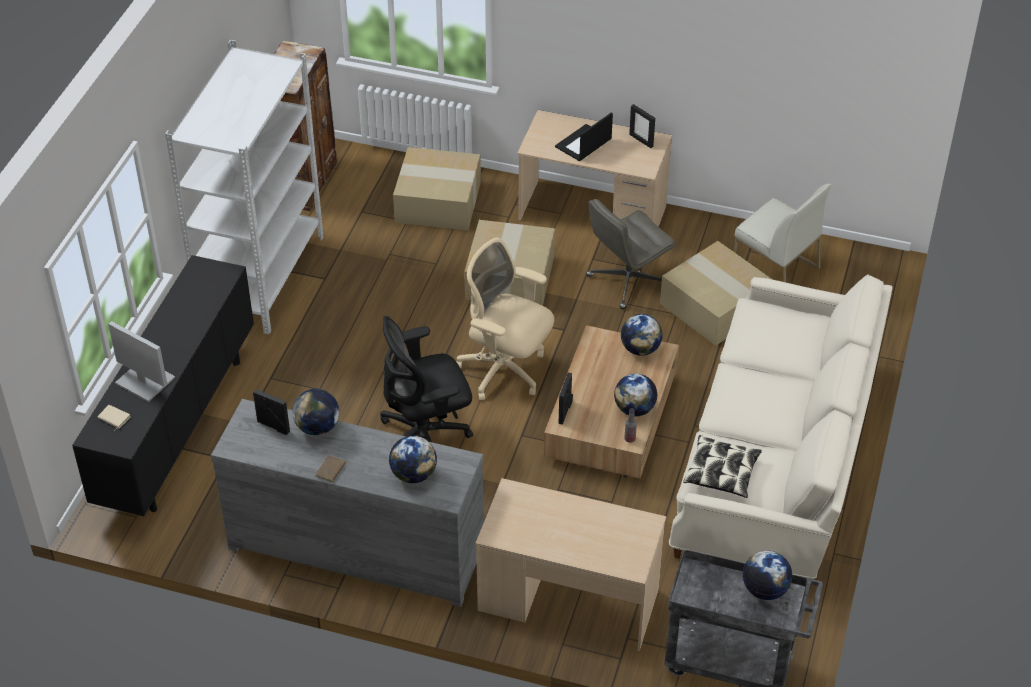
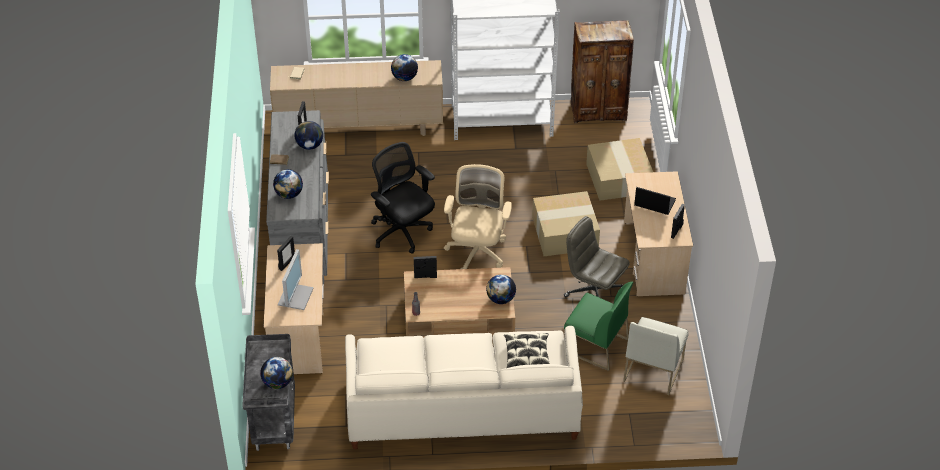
camera: 70 degrees right, 0 degrees up
(143, 381) = (330, 75): monitor -> monitor (295, 296)
(177, 428) = (359, 127): black cabinet -> beige cabinet
(524, 527) = (287, 263): none -> picture frame
(634, 409) = (443, 309): globe -> globe (404, 78)
(717, 306) = (595, 345): cardboard box -> green chair
(722, 472) = (384, 352): pillow -> pillow (527, 355)

